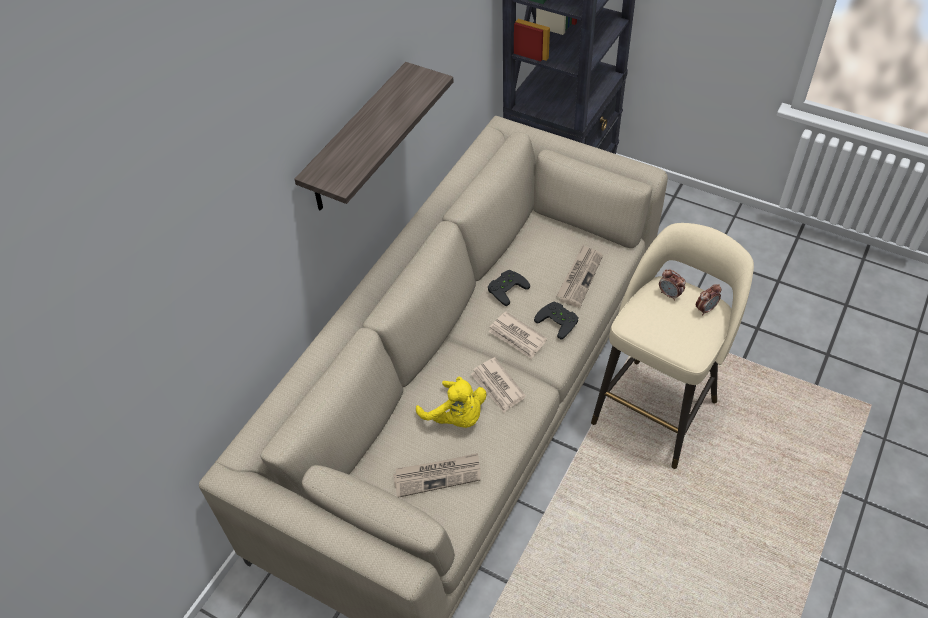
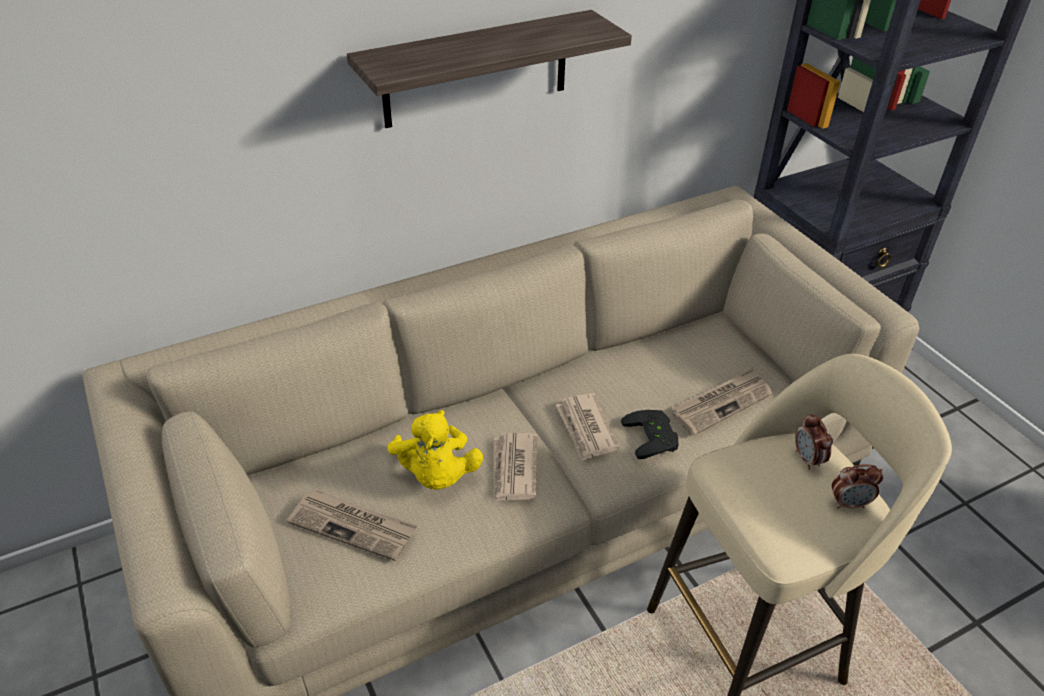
camera: 30 degrees right, 10 degrees down
(506, 288) = (618, 371): black game controller -> none

